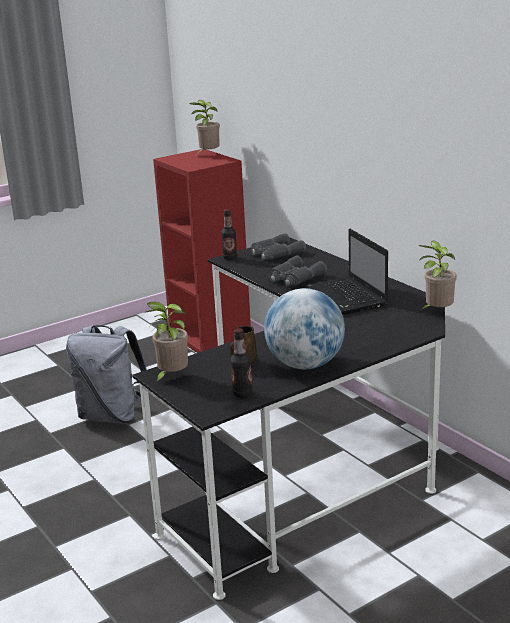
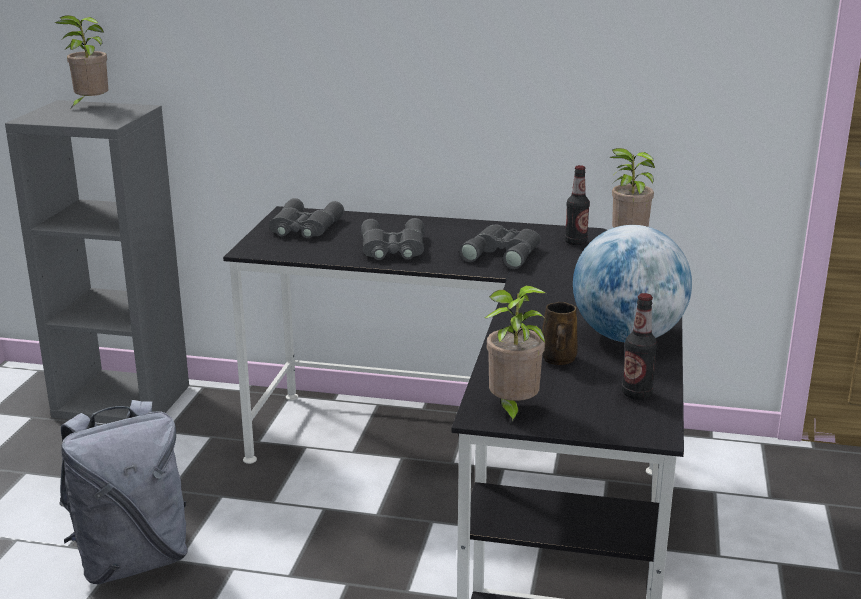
camera: 45 degrees left, 0 degrees up
(211, 338) = (124, 400): red bookcase -> grey bookcase
(230, 258) = (254, 247): bottle -> bottle (575, 242)
(347, 297) = (503, 253): laptop -> grey binoculars

